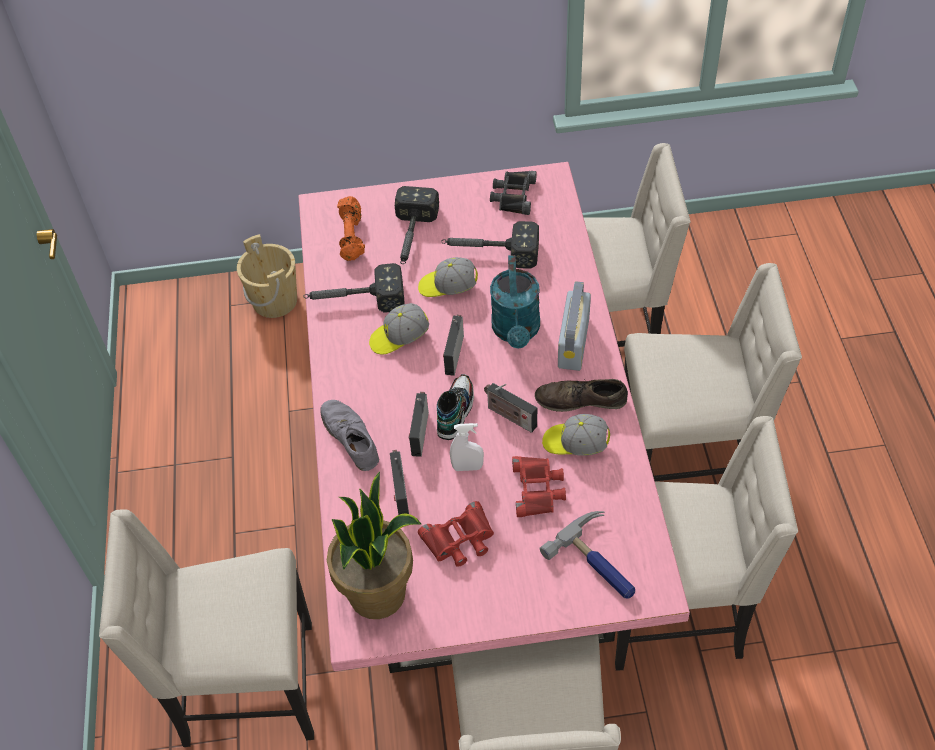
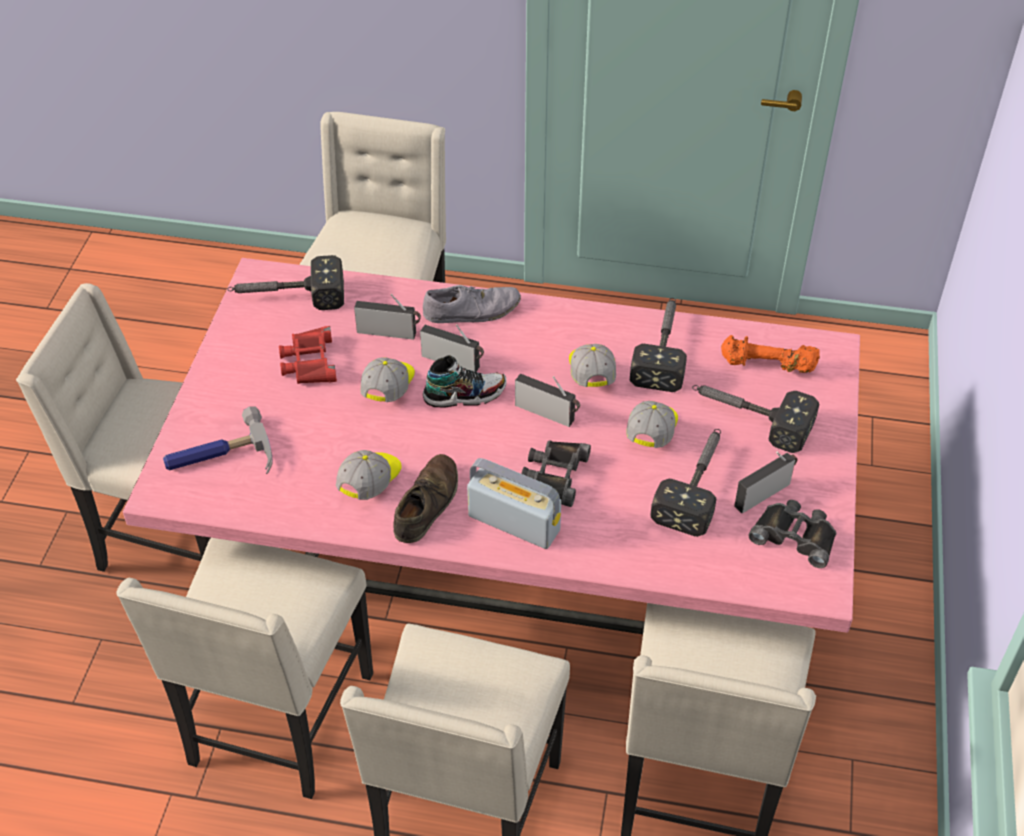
camera: 105 degrees right, 5 degrees down
(275, 301) = (870, 457): beige bucket -> none
(378, 594) = (287, 296): potted plant -> hammer
(455, 412) = (464, 395): shoe -> shoe turned 45 degrees counterclockwise
(467, 467) = (389, 387): white spray bottle -> cap
(509, 416) = (436, 437): radio -> radio (764, 493)
(516, 332) = (554, 475): turquoise watering can -> black binoculars
(538, 489) = (331, 435): red binoculars -> none

